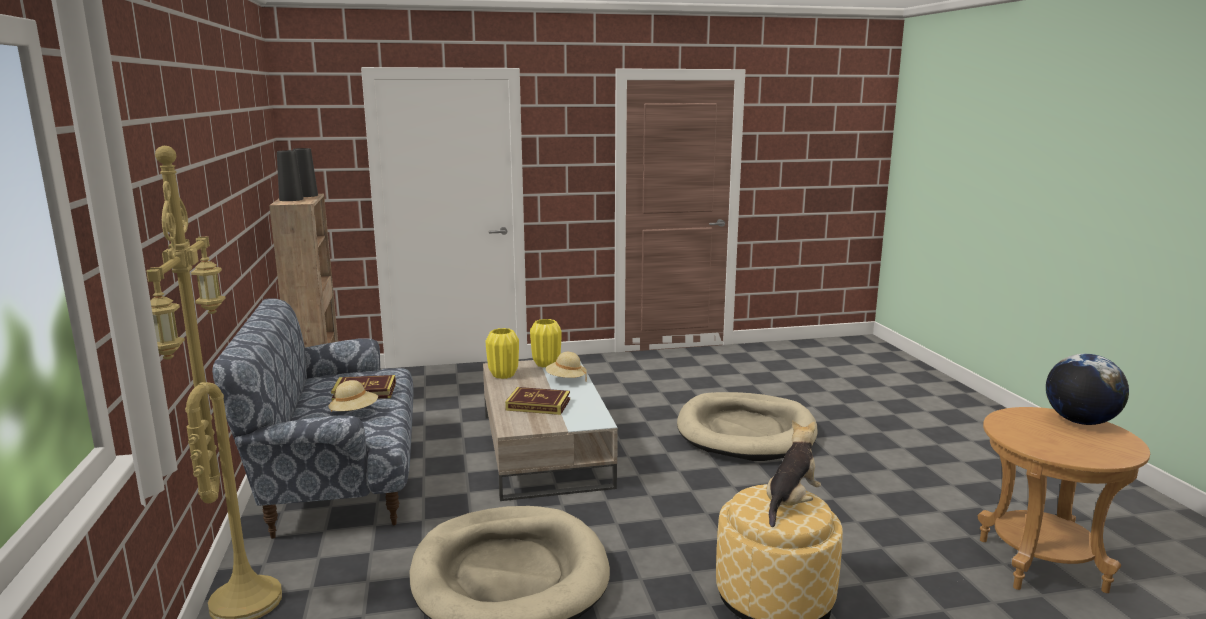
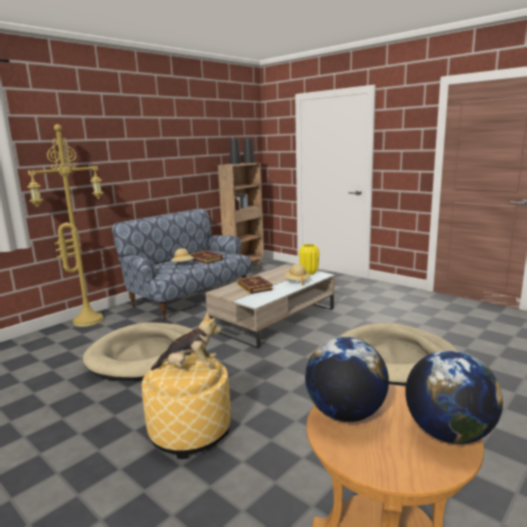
camera: 55 degrees right, 0 degrees up
(503, 375) = (278, 271): yellow vase -> none
(1034, 441) = (345, 414): none -> globe

